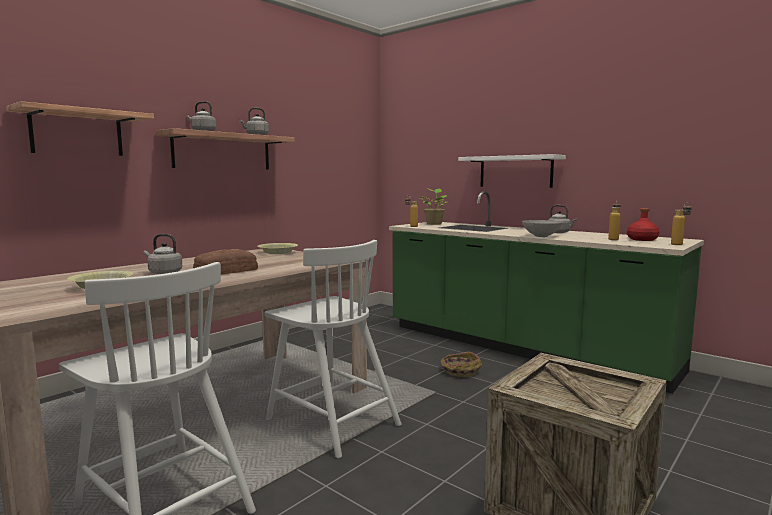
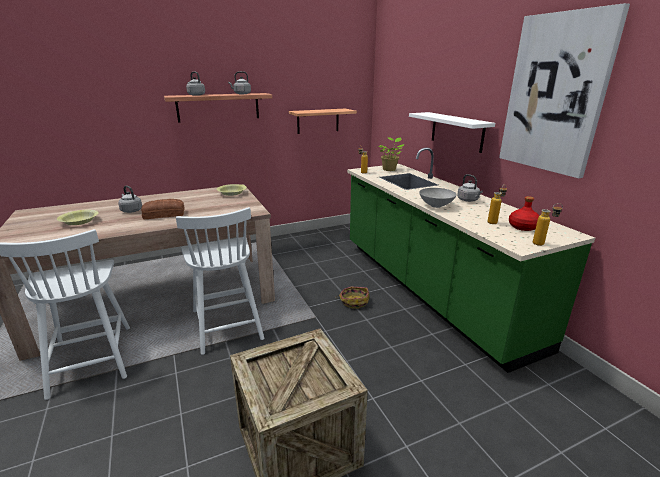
camera: 25 degrees right, 15 degrees up
(77, 133) = (107, 103): shelf -> shelf (318, 121)
(631, 119) = (555, 94): none -> picture

